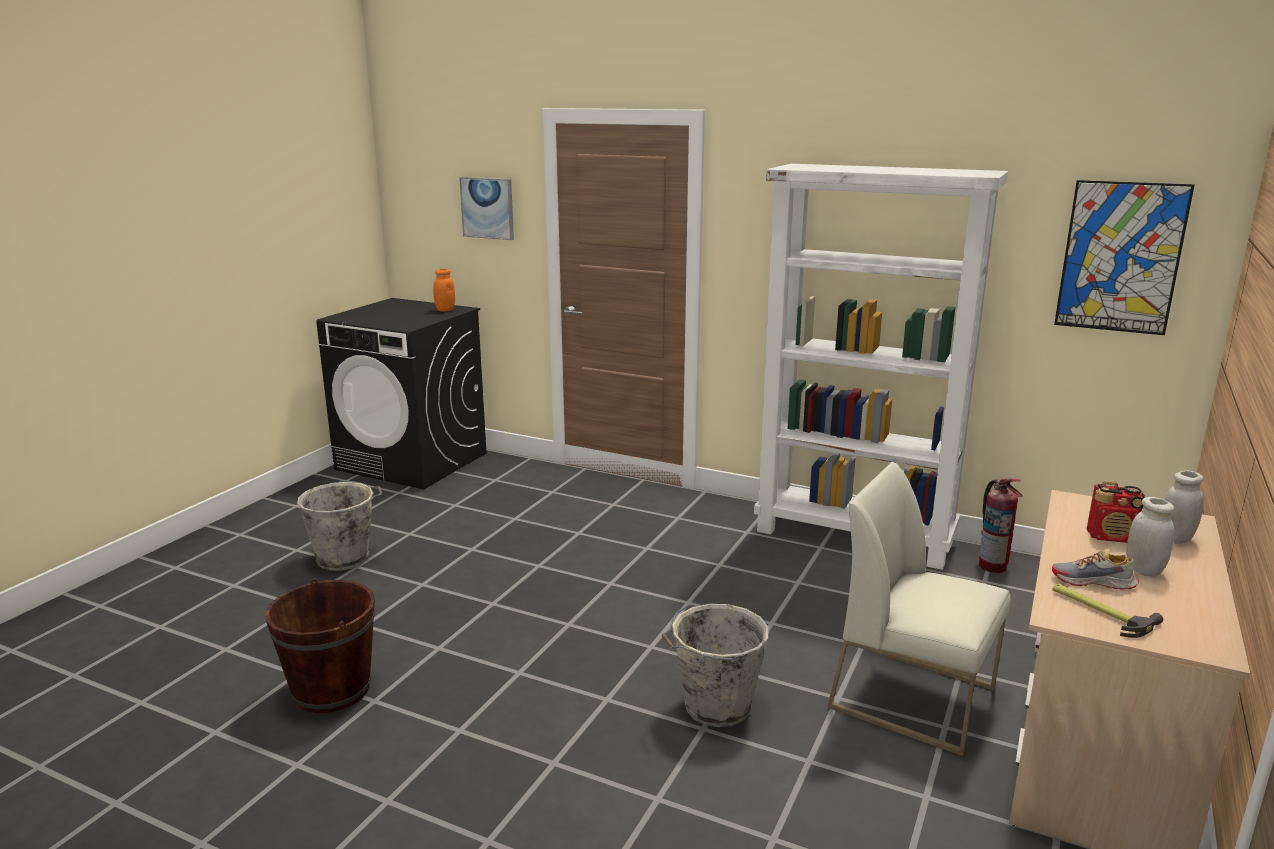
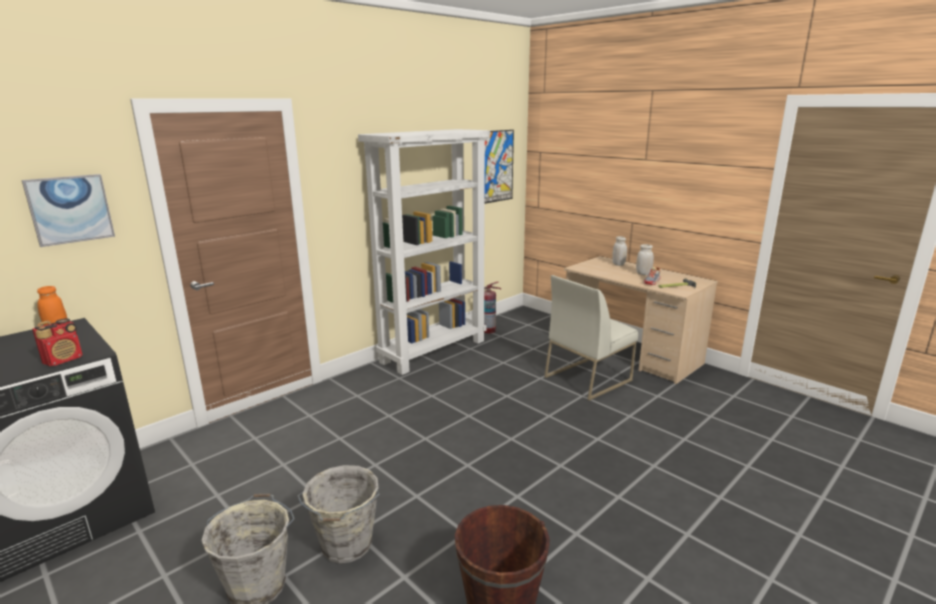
camera: 70 degrees left, 0 degrees up
(714, 707) = (579, 431): grey bucket -> grey bucket (346, 546)
(1111, 537) = (614, 271): radio -> radio (64, 360)

